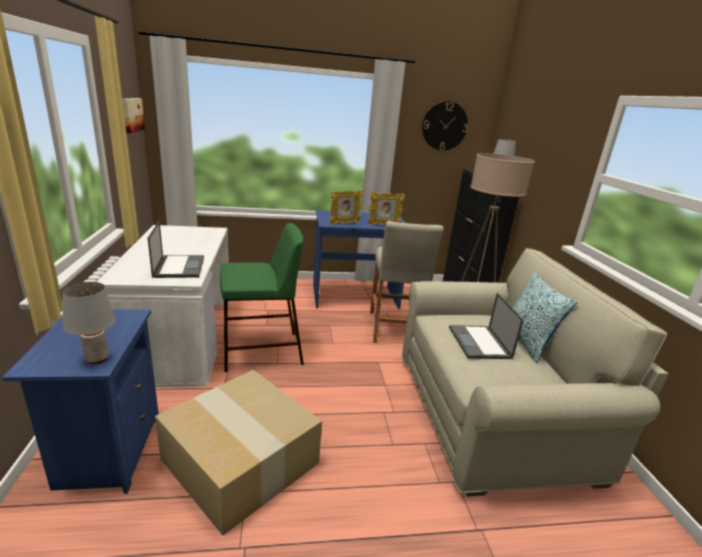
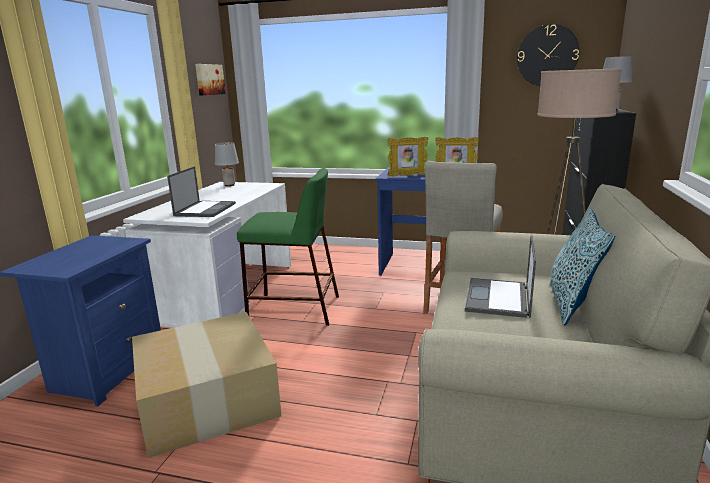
camera: 25 degrees right, 5 degrees down
(96, 359) = (71, 267): grey table lamp -> grey table lamp (229, 185)

